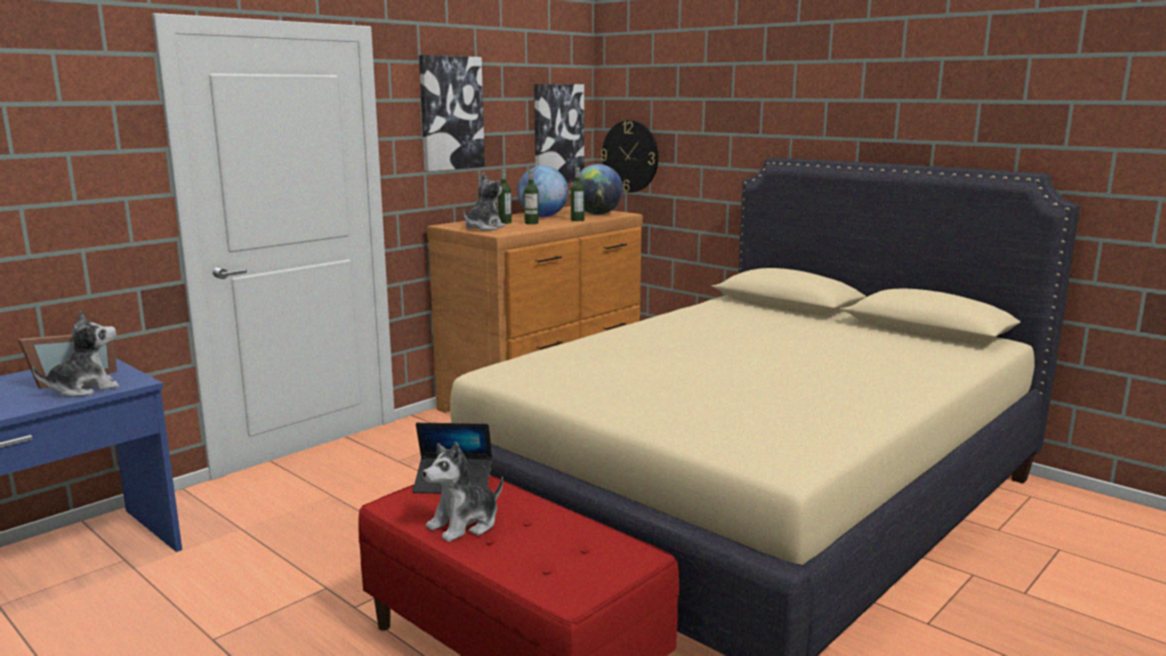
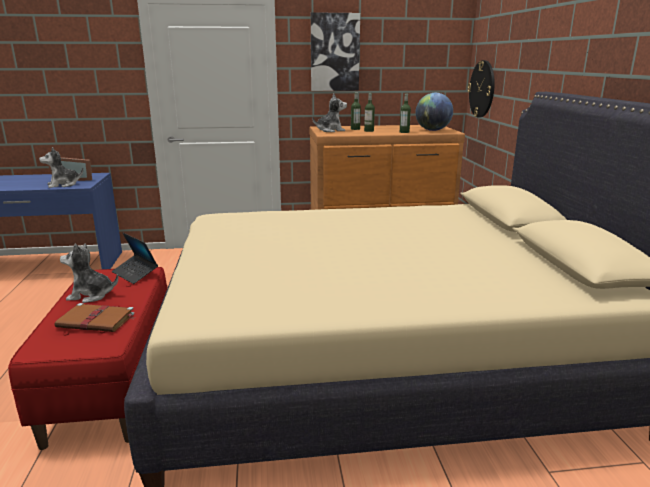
camera: 40 degrees right, 5 degrees up
(84, 389) = (63, 185): plush toy -> plush toy turned 150 degrees clockwise
(543, 216) = (392, 128): globe -> none
(555, 543) = (97, 321): none -> brown book
(557, 134) = (431, 70): picture -> none

